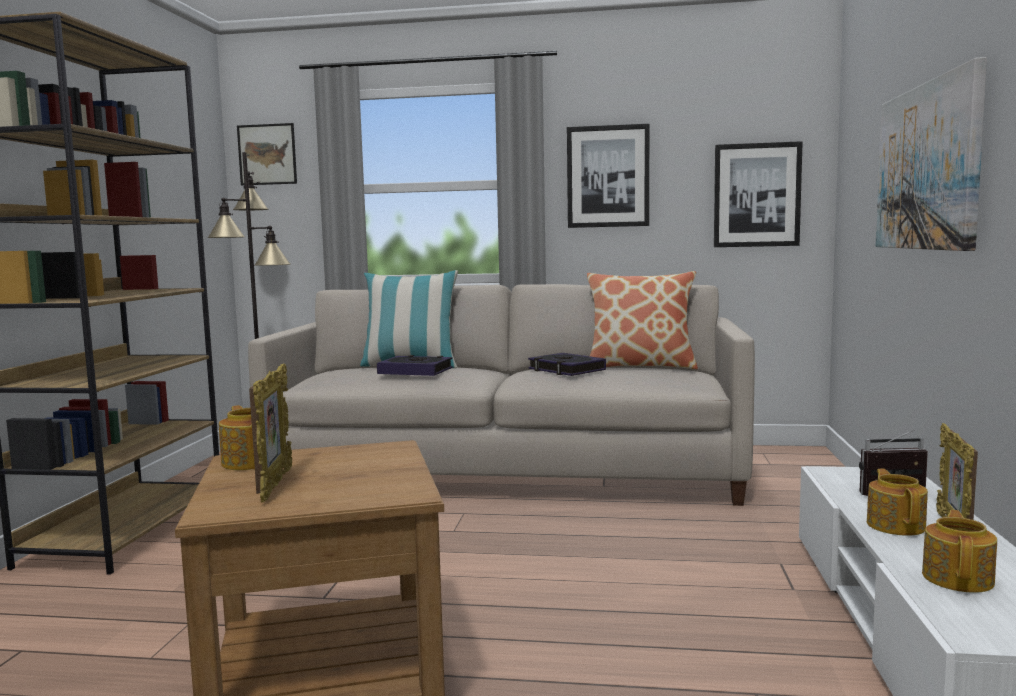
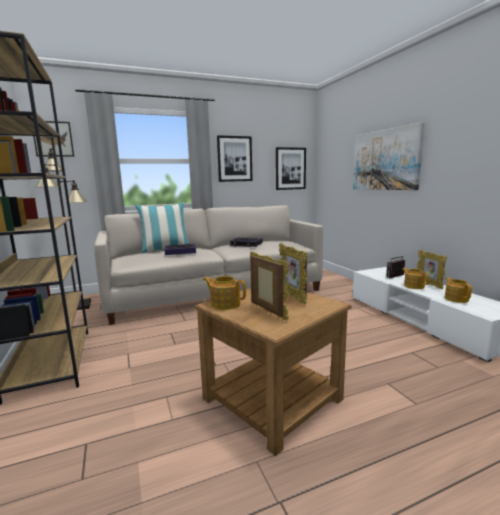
camera: 30 degrees left, 5 degrees up
(379, 470) = (292, 296): none -> picture frame
(640, 366) = (266, 240): pillow -> none

